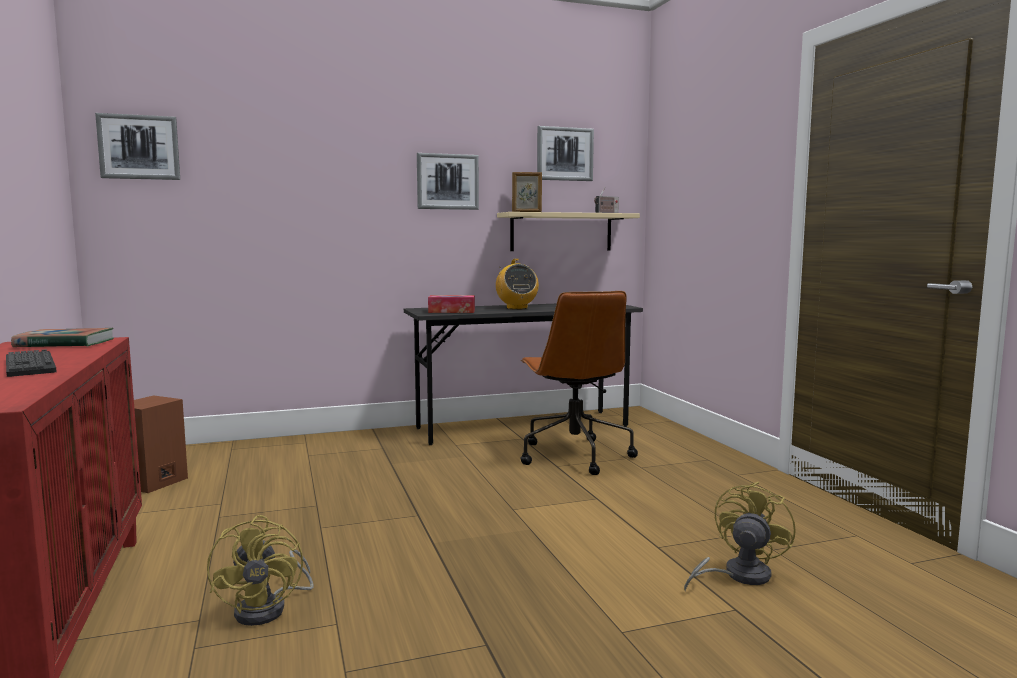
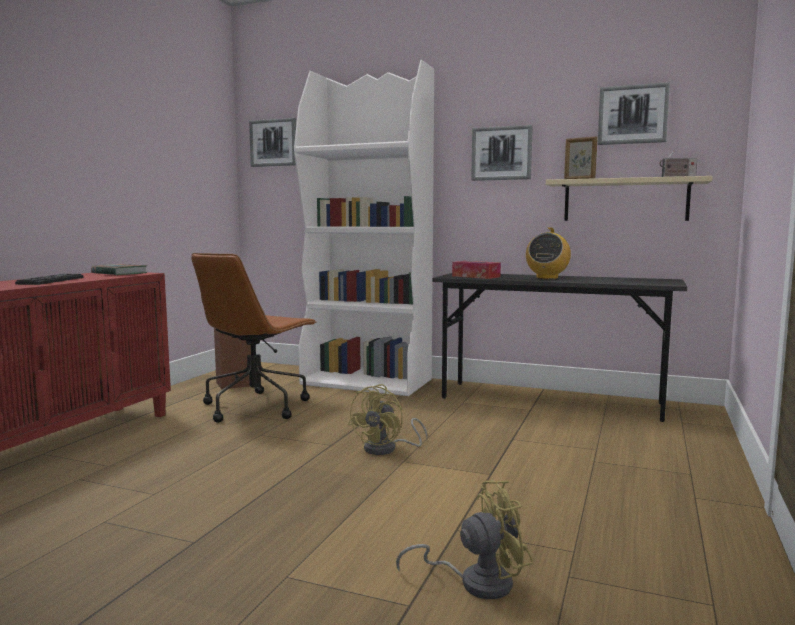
camera: 40 degrees right, 0 degrees up
(269, 608) = (144, 472): yellow fan -> yellow fan (387, 449)
(320, 445) = (368, 382): none -> white bookcase
(573, 455) = (548, 434): brown office chair -> brown office chair (256, 406)

